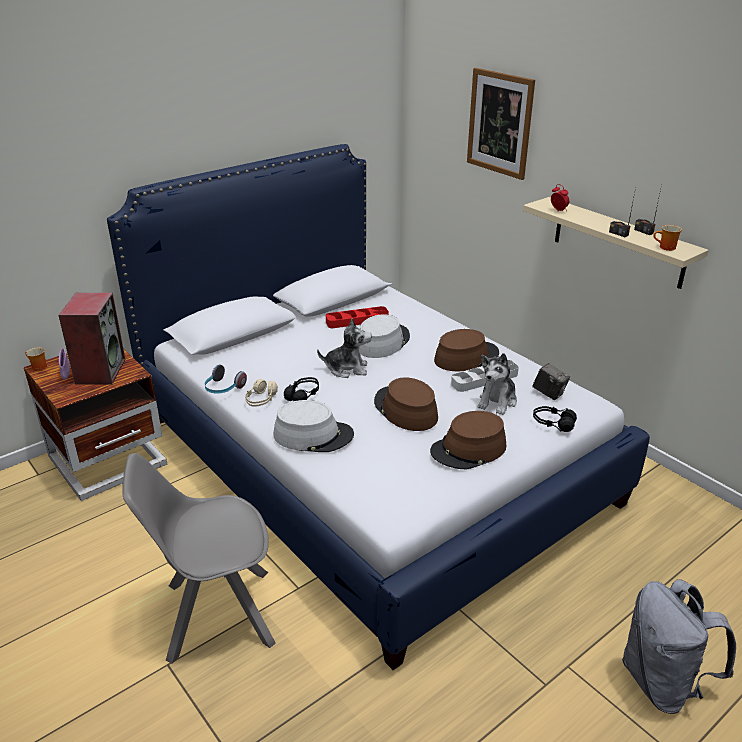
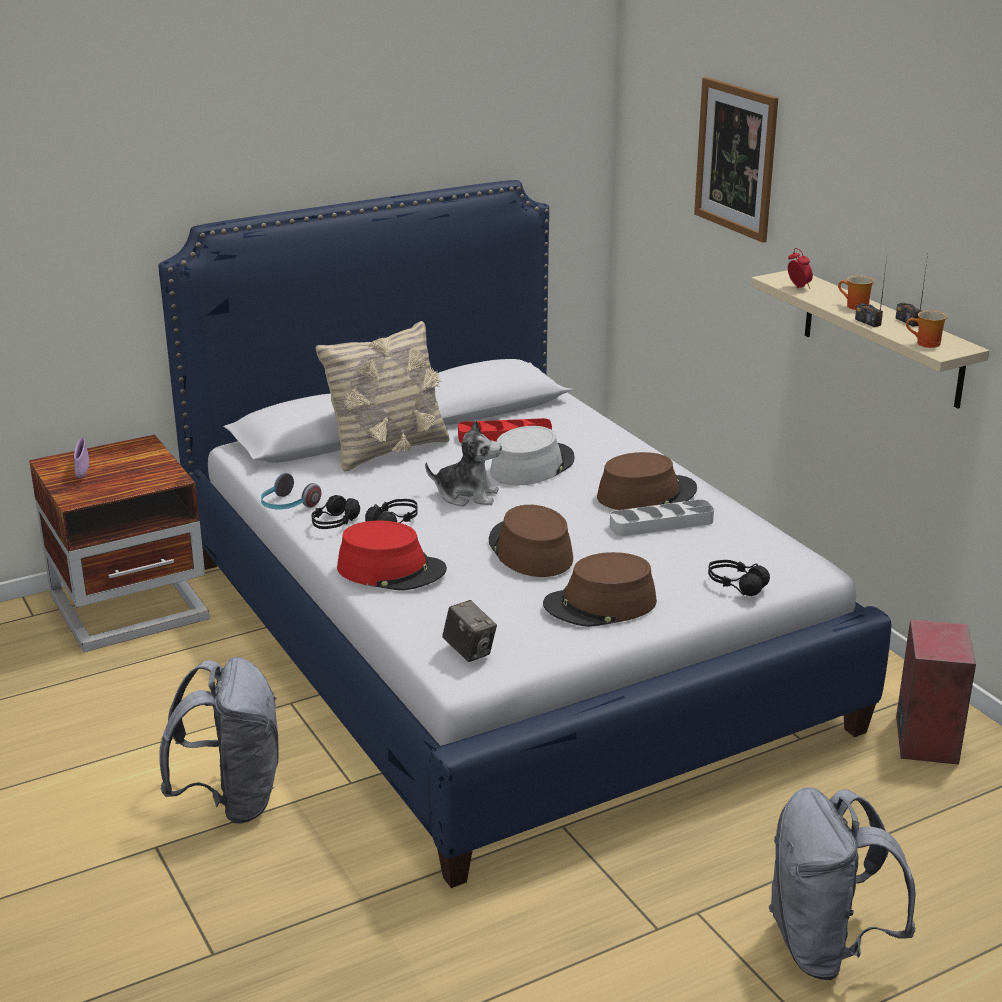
camera: 10 degrees right, 5 degrees down
(37, 367) = (47, 462): mug -> mug (854, 306)
(100, 371) = (128, 472): speaker -> speaker (925, 738)
(215, 614) = (231, 800): grey chair -> grey backpack
(261, 400) = (334, 523): beige headphones -> black headphones
(281, 338) = (388, 451): none -> beige pillow
(313, 435) = (391, 570): grey hat -> red hat
(497, 401) = (668, 552): plush toy -> none
(549, 393) = (749, 549): camera -> camera (469, 651)

